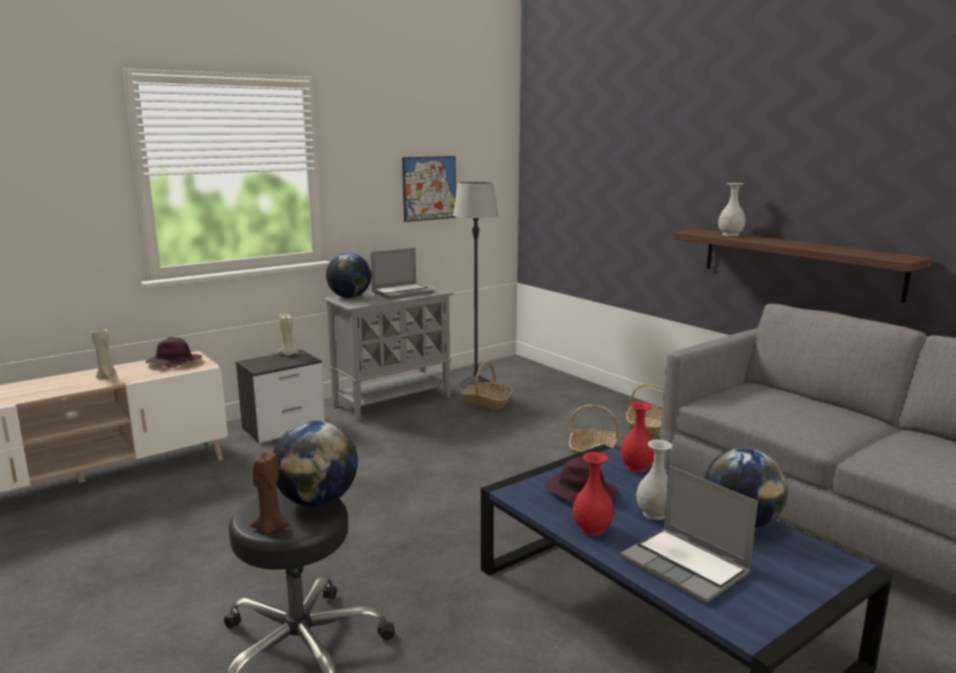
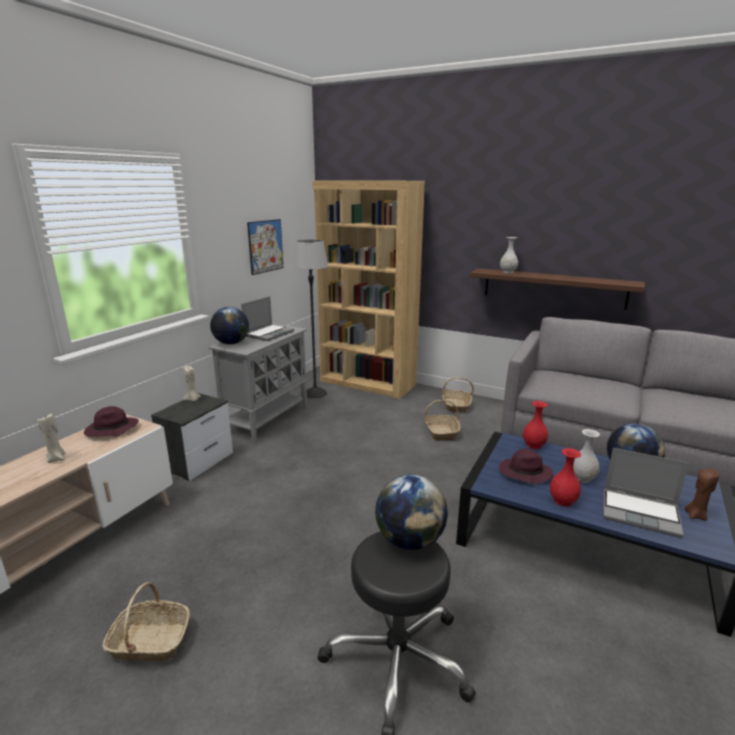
camera: 25 degrees left, 5 degrees up
(270, 527) = (406, 578): brown candle -> brown candle (695, 515)
(486, 403) = (336, 407): basket -> basket (150, 642)
(554, 383) = (367, 383): none -> brown bookcase

